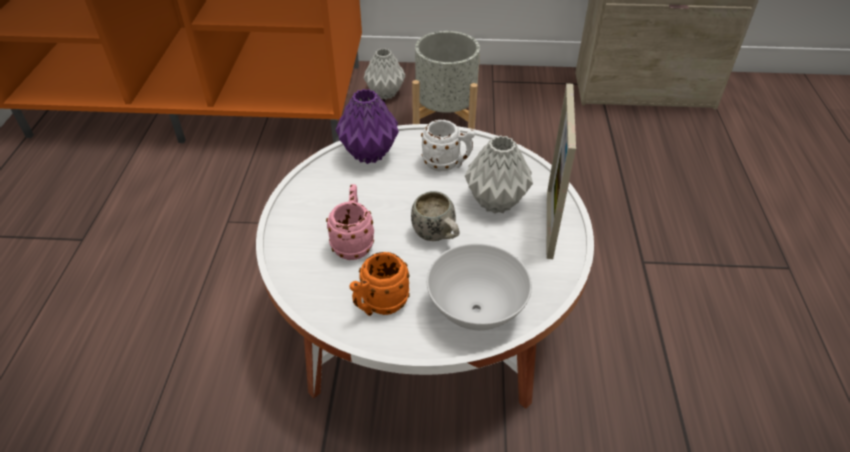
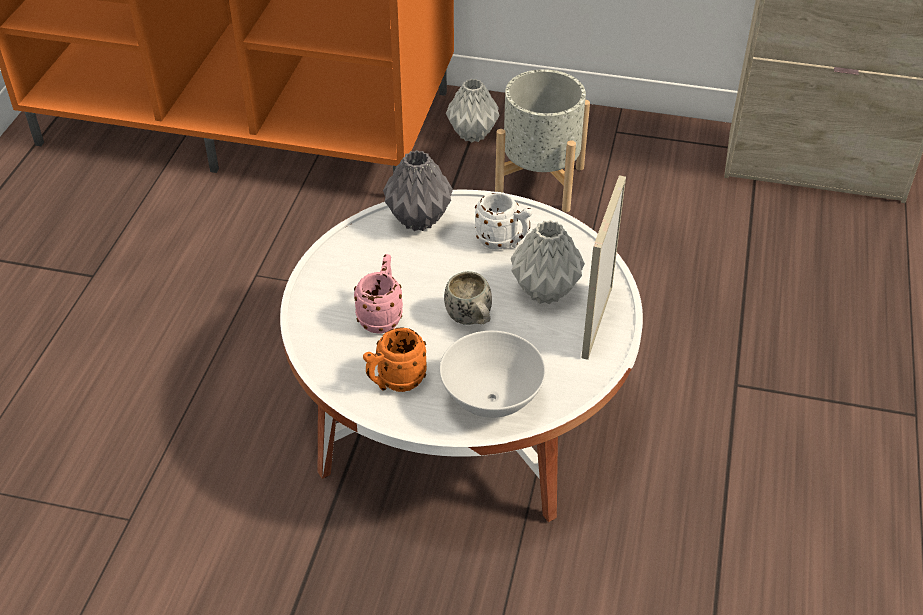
camera: 10 degrees right, 0 degrees up
(368, 154) = (417, 220): purple vase -> grey vase

